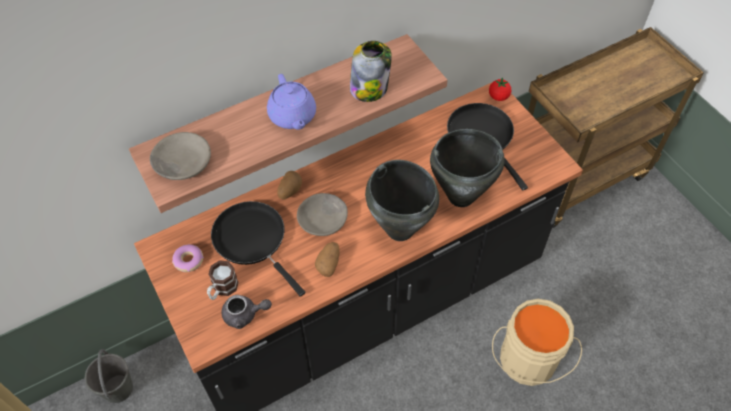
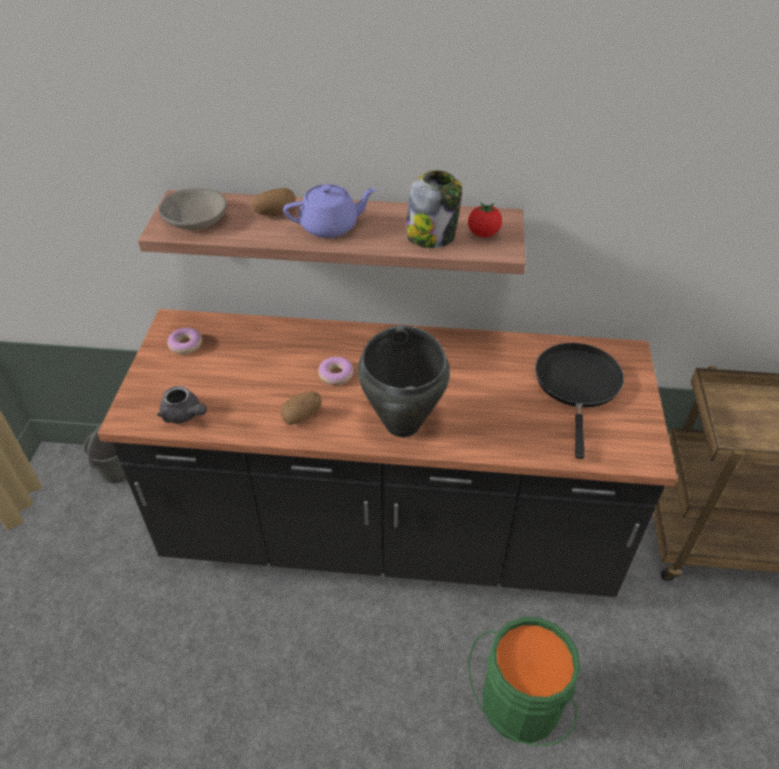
camera: 35 degrees right, 10 degrees down
(222, 289) = (188, 383): mug -> none
(253, 240) = (255, 358): black frying pan -> none
(289, 191) = (329, 335): potato -> potato (275, 213)
(292, 116) = (330, 226): purple teapot -> purple teapot turned 120 degrees counterclockwise
(323, 219) = (336, 375): grey bowl -> donut
(461, 197) = (499, 429): black cooking pot -> none
(498, 97) = (632, 357): tomato -> tomato (483, 234)
(527, 362) = (517, 706): beige bucket -> green bucket

